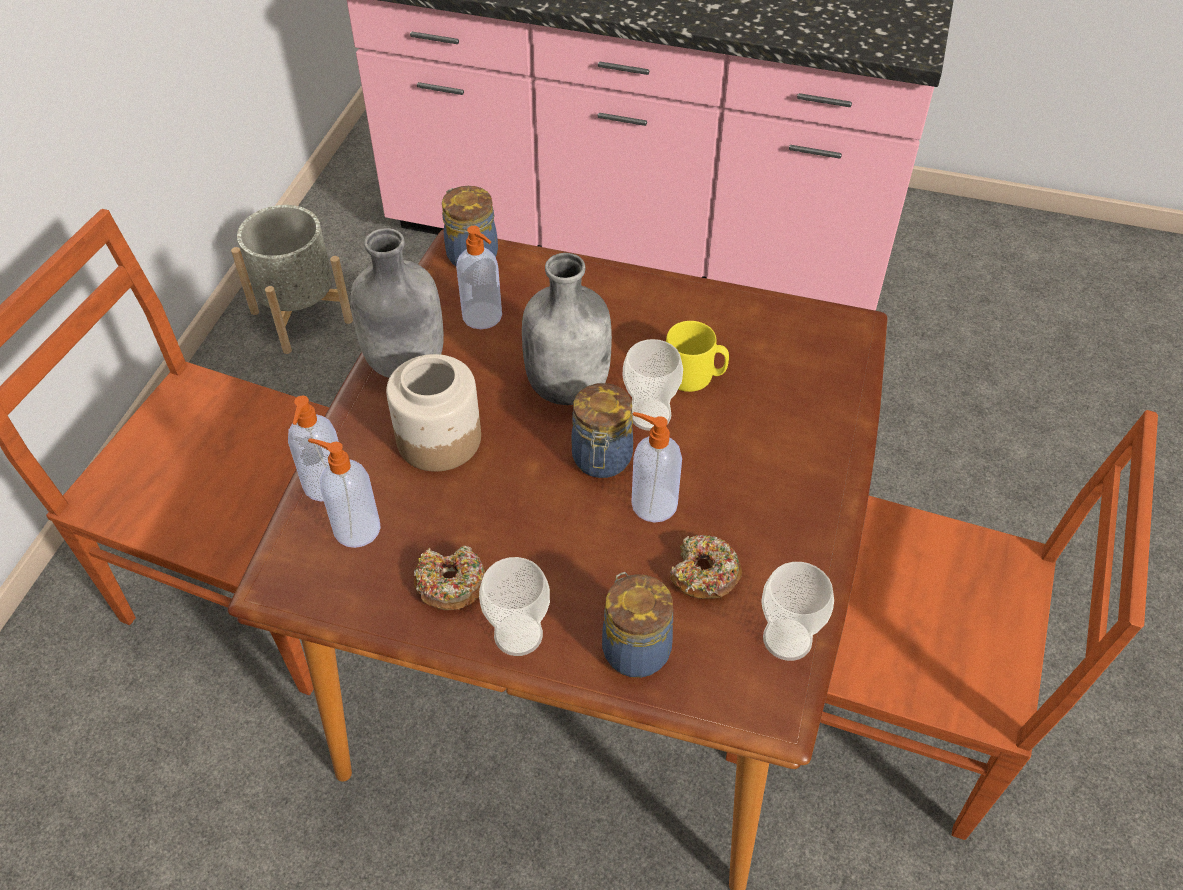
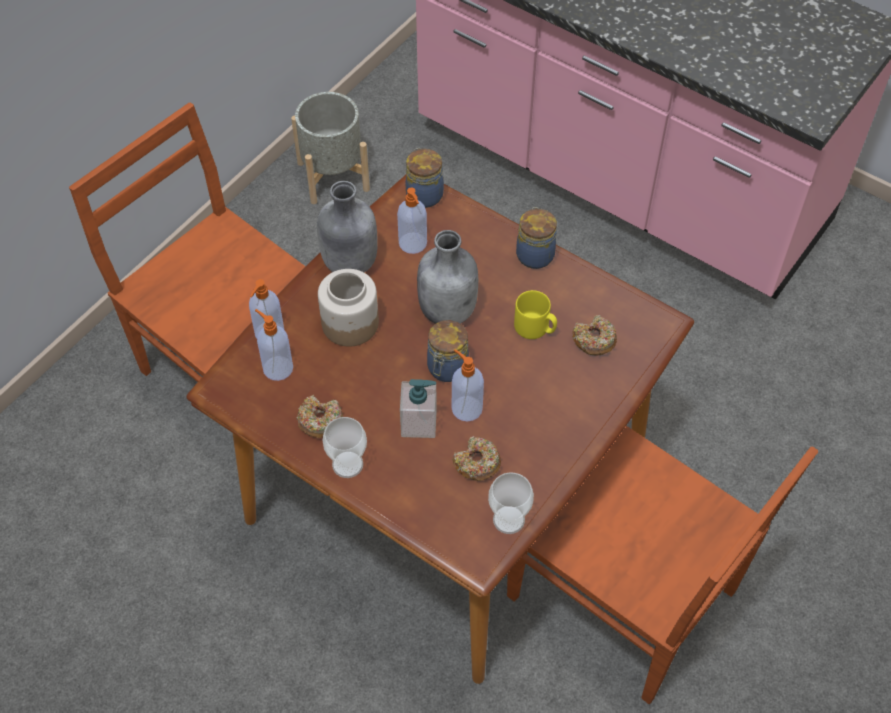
camera: 20 degrees right, 5 degrees up
(596, 544) = (419, 423): none -> soap dispenser
(634, 648) = (413, 495): jar -> jar (534, 254)
(650, 415) = (492, 347): cup -> none
(778, 370) = (594, 340): none -> donut

